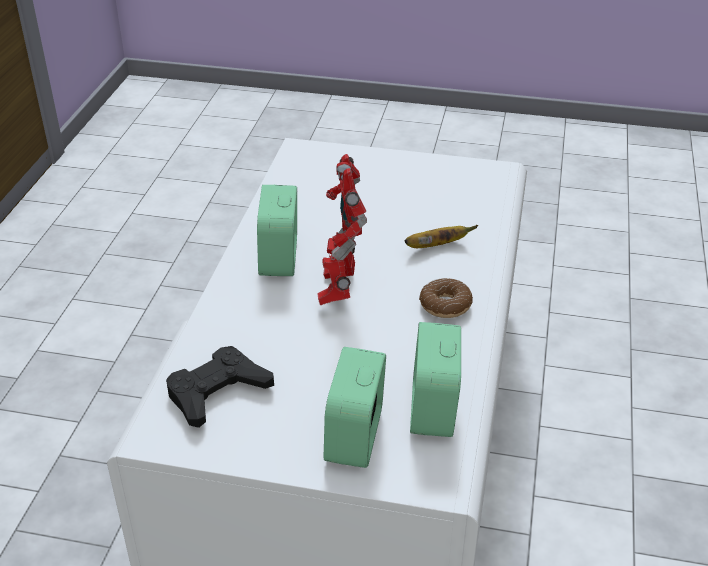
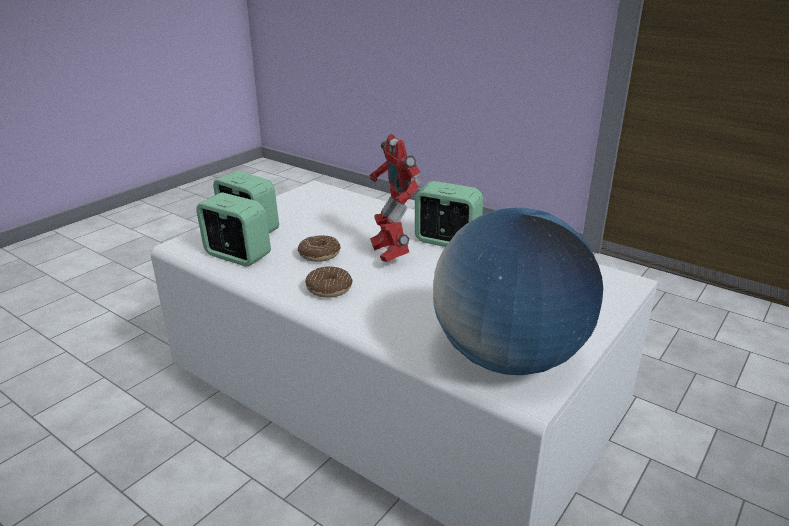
camera: 115 degrees right, 10 degrees down
(217, 392) = (330, 204): black game controller -> none
(339, 289) = (390, 254): toy robot -> toy robot turned 135 degrees counterclockwise
(378, 340) = (319, 255): none -> donut
(437, 246) = (410, 308): banana -> none
(466, 186) = (508, 358): none -> globe

